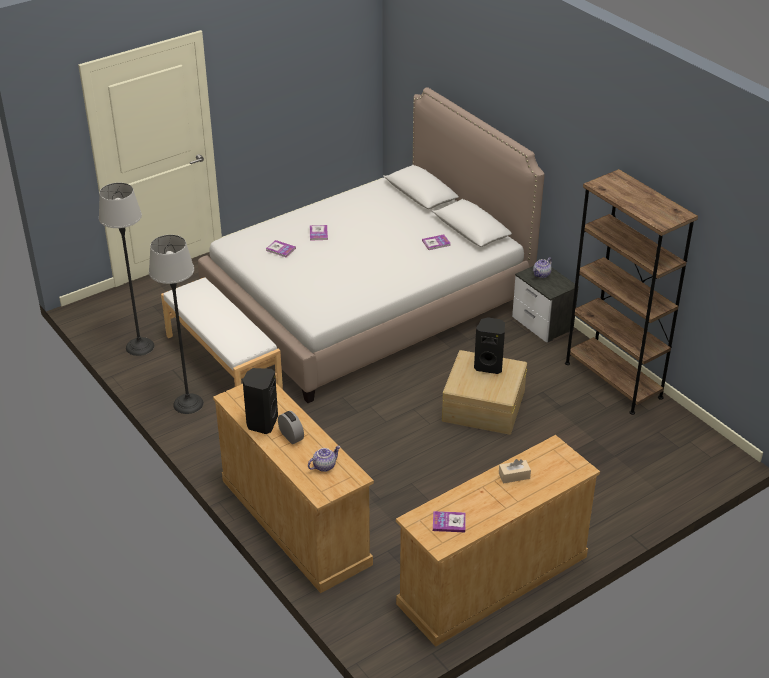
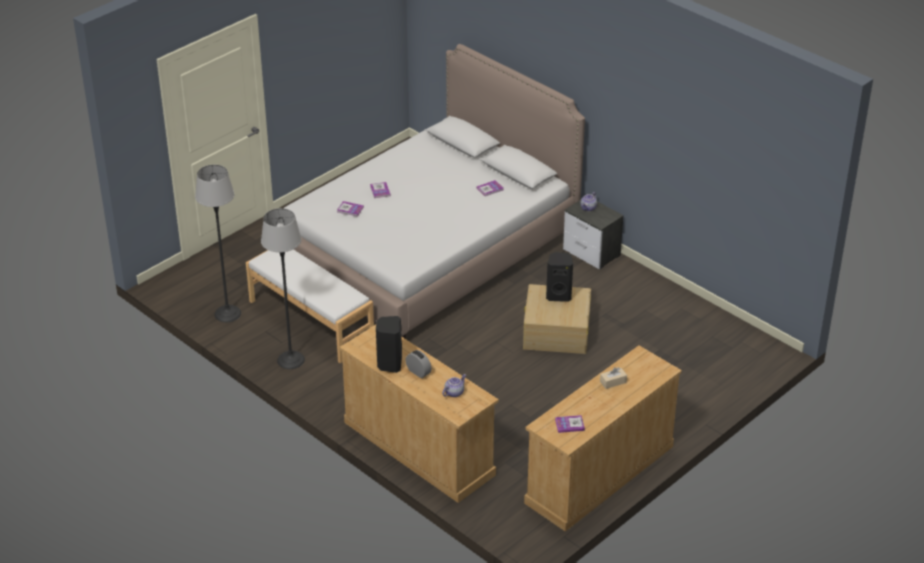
camera: 10 degrees left, 0 degrees up
(613, 380) = (664, 296): brown bookcase -> none

